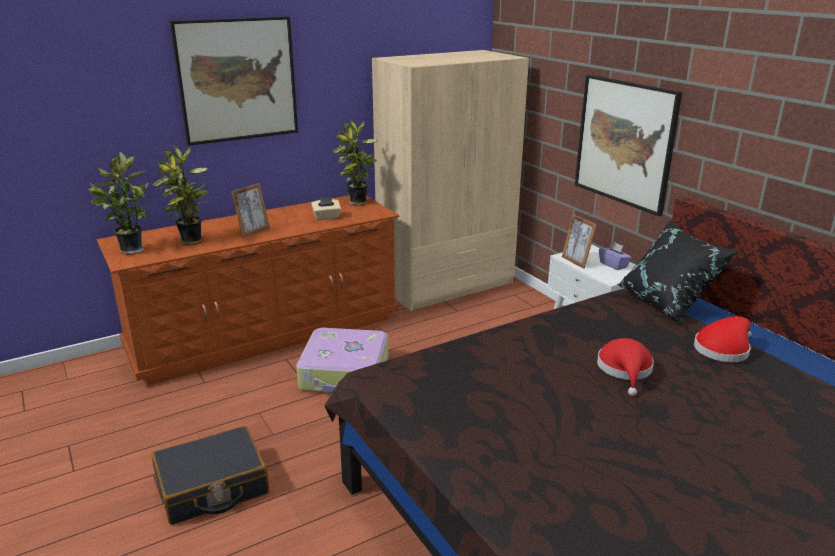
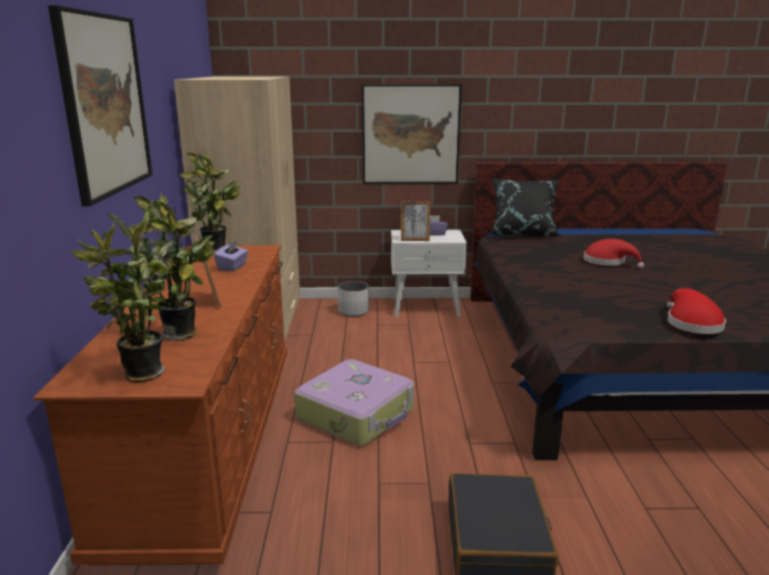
camera: 60 degrees left, 5 degrees down
(326, 217) = (232, 267): beige tissue box -> purple tissue box
(528, 312) = (353, 311): none -> white planter
(723, 349) = (595, 238): red hat -> red hat (691, 323)

